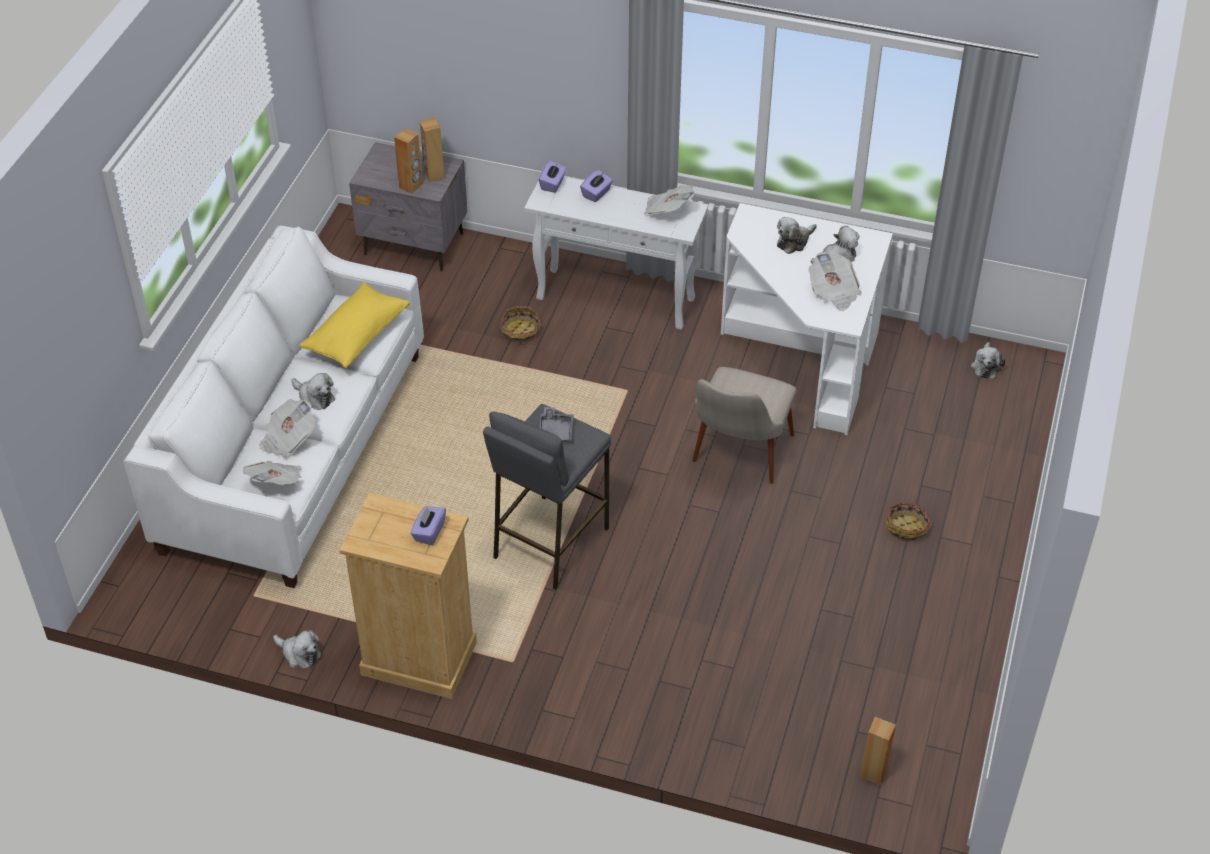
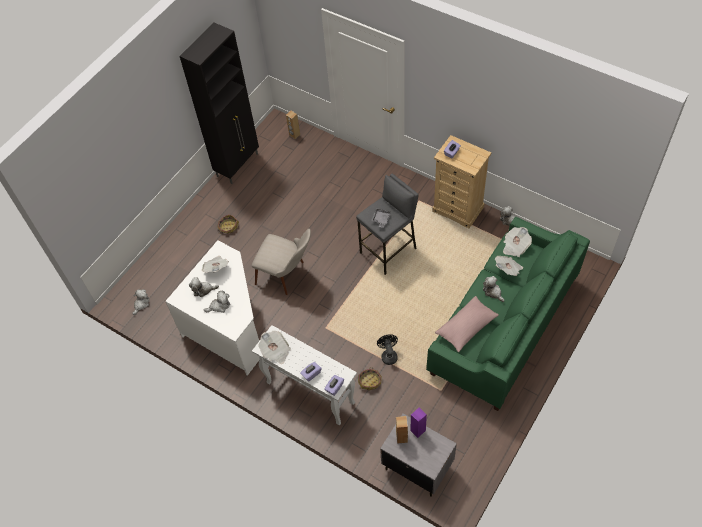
camera: 160 degrees left, 10 degrees up
(295, 450) = (503, 327): white sofa -> green sofa
(356, 335) = (466, 328): yellow pillow -> pink pillow
(411, 186) = (418, 430): brown speaker -> purple speaker
(499, 371) = (388, 355): none -> black fan
(737, 460) = (287, 275): beige chair -> beige chair turned 75 degrees clockwise
(968, 667) = (238, 165): none -> black cabinet

